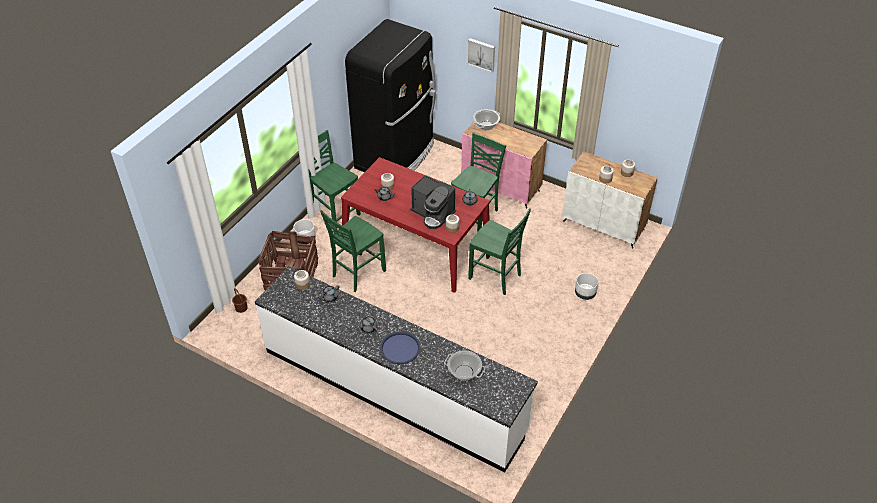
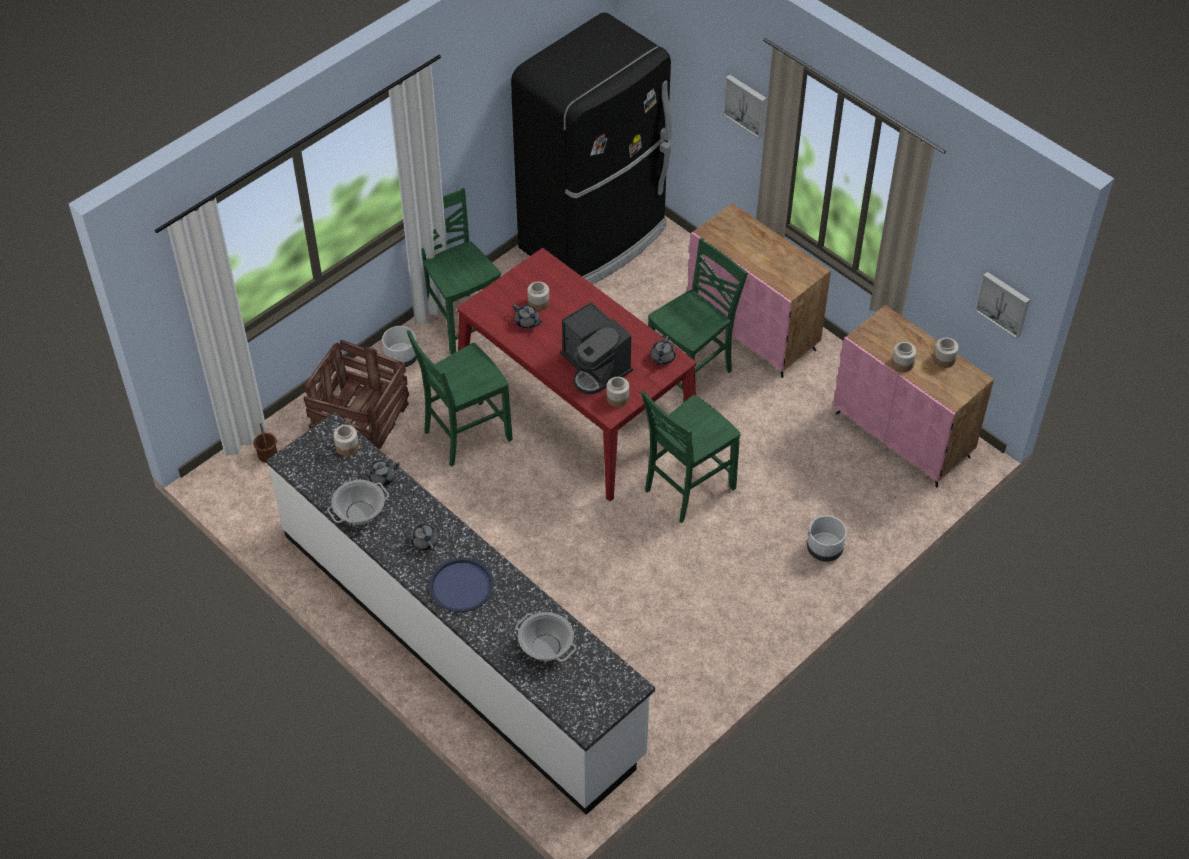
camera: 15 degrees right, 5 degrees up
(486, 126) = (736, 226): cooking pot -> cooking pot (360, 513)
(496, 277) = (687, 489): green chair -> green chair turned 90 degrees clockwise
(604, 225) = (903, 435): white cabinet -> pink cabinet
(658, 132) = (1004, 303): none -> picture

